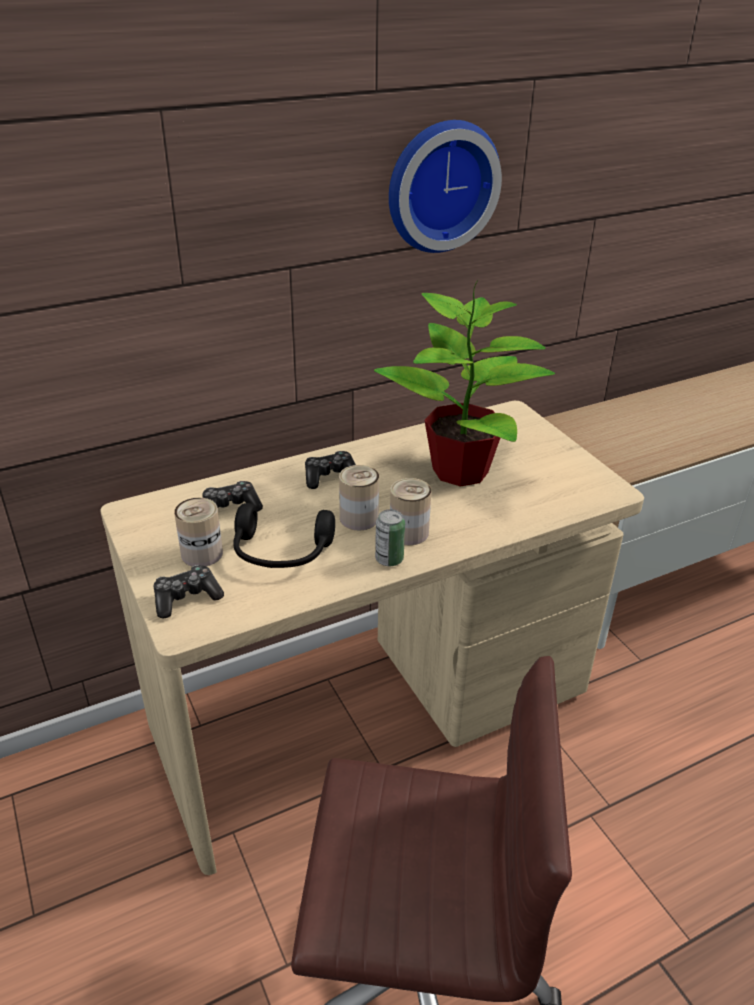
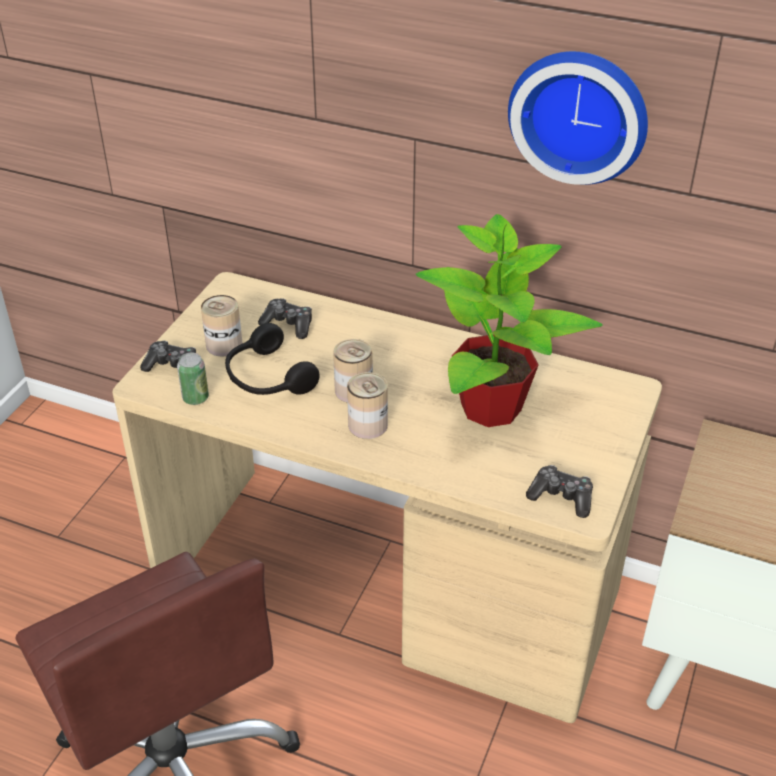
camera: 50 degrees right, 5 degrees up
(330, 476) = (388, 345): game controller -> game controller (561, 497)
(389, 559) = (322, 433): can -> can (195, 398)

